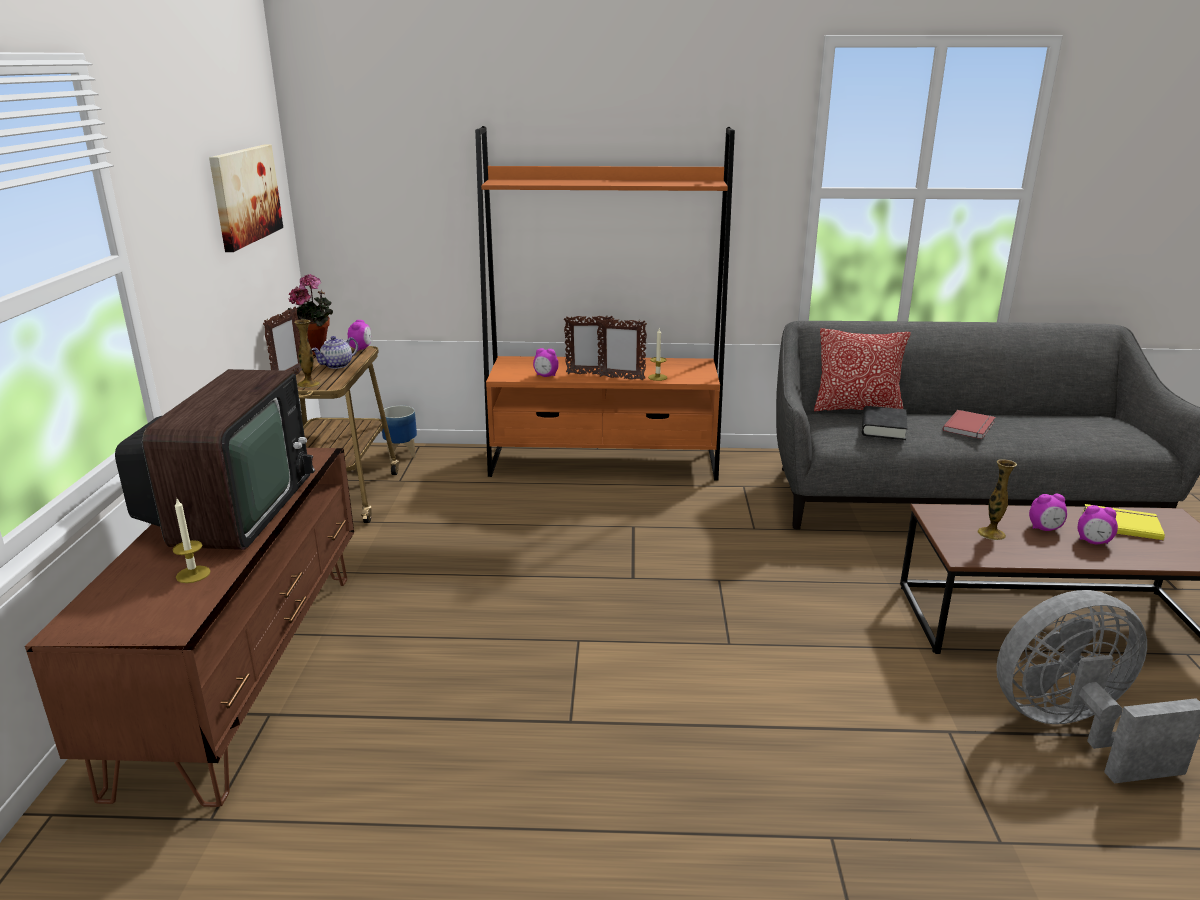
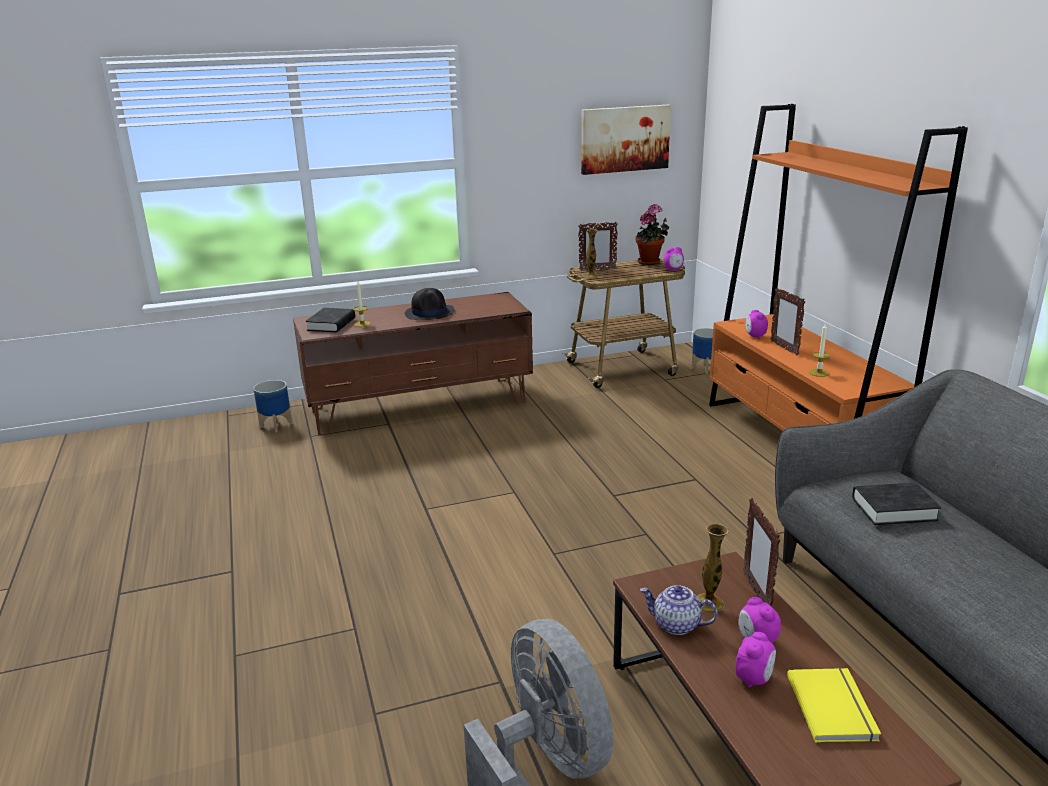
camera: 70 degrees right, 0 degrees up
(103, 867) = (276, 425): none -> planter
(145, 605) = (331, 324): none -> black book
(232, 511) = (430, 313): television -> black hat
(337, 365) = (634, 273): teapot -> teapot (676, 625)
(621, 378) = (793, 360): picture frame -> picture frame (756, 593)
(857, 409) = (938, 491): pillow -> none
(970, 427) = (985, 568): red book -> none
(1093, 542) = (754, 678): alarm clock -> alarm clock turned 150 degrees counterclockwise

